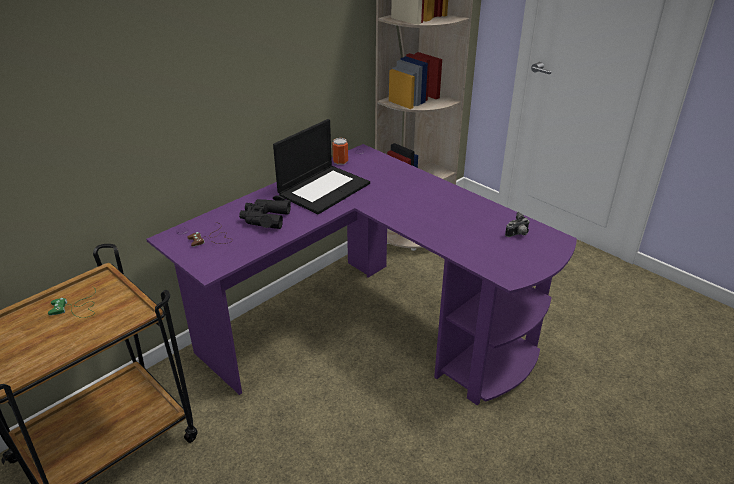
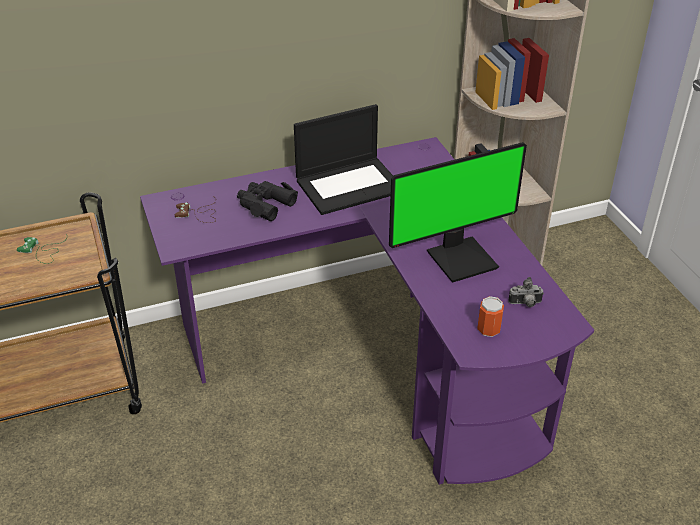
camera: 25 degrees right, 5 degrees up
(340, 161) = (392, 154): can -> can (488, 329)
(447, 217) = (461, 258): none -> monitor

